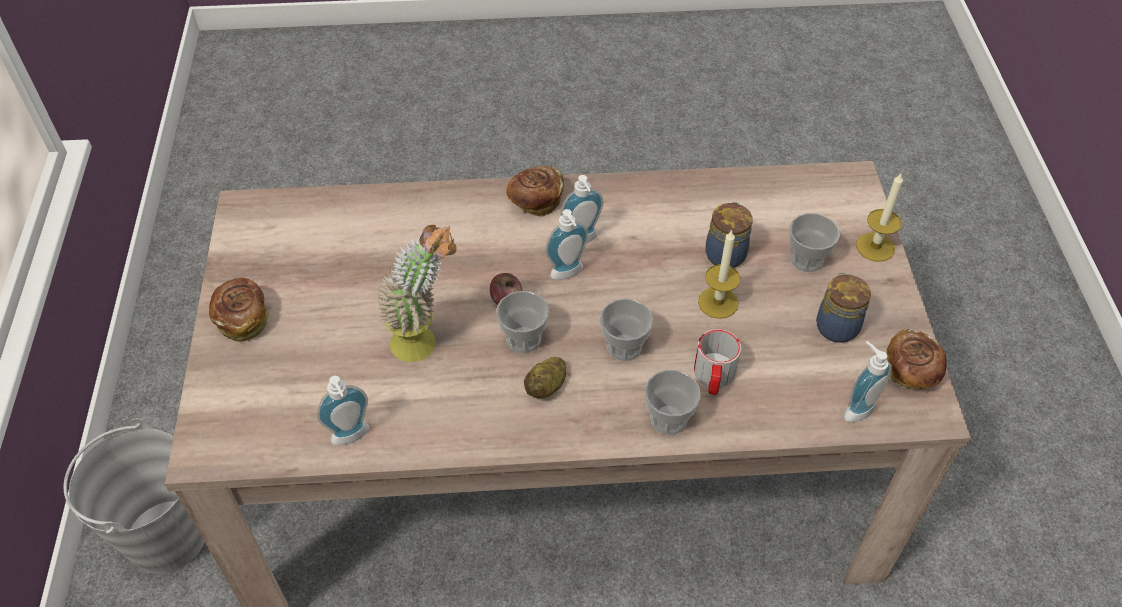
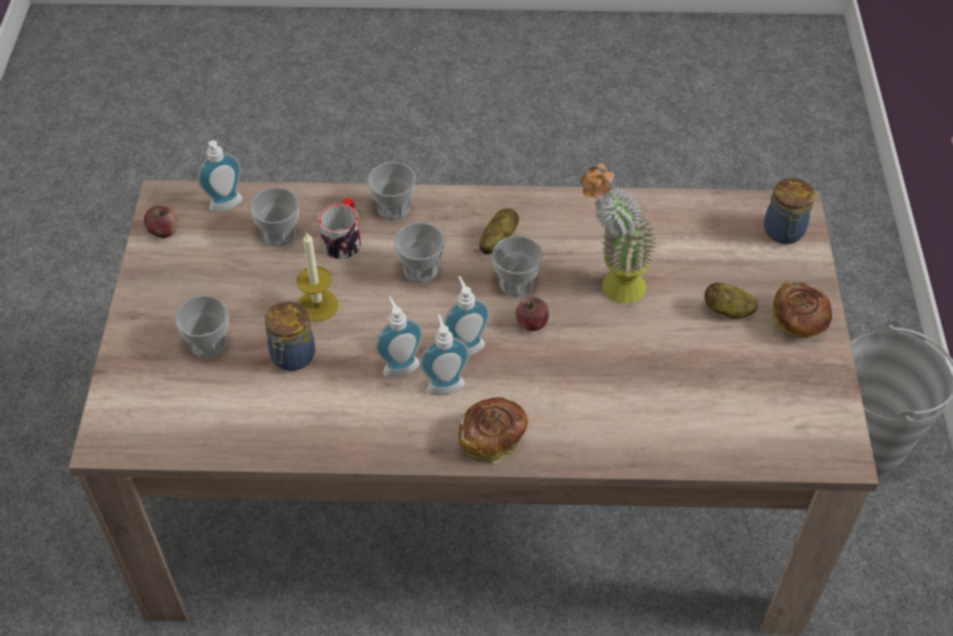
camera: 175 degrees left, 0 degrees up
(310, 325) = (728, 311): none -> potato
(352, 438) = (669, 212): soap dispenser -> soap dispenser (399, 365)
(784, 377) = (279, 234): none -> cup
(836, 325) = (210, 275): jar -> jar (783, 232)
(875, 247) = (128, 353): candle -> none
(910, 372) = (163, 231): bread -> apple

